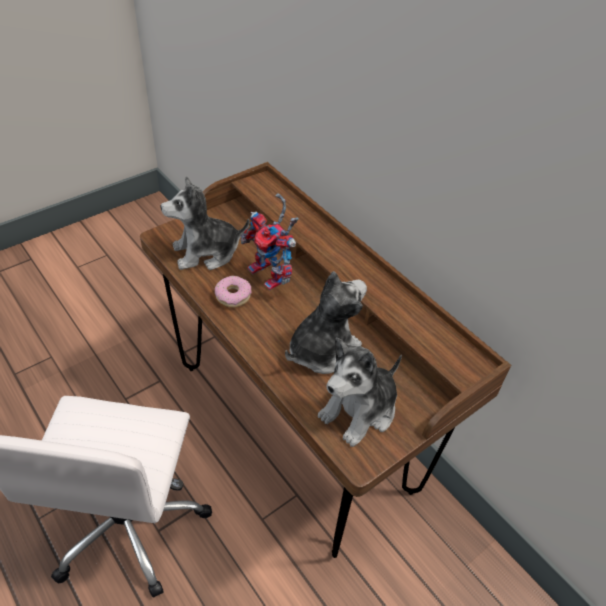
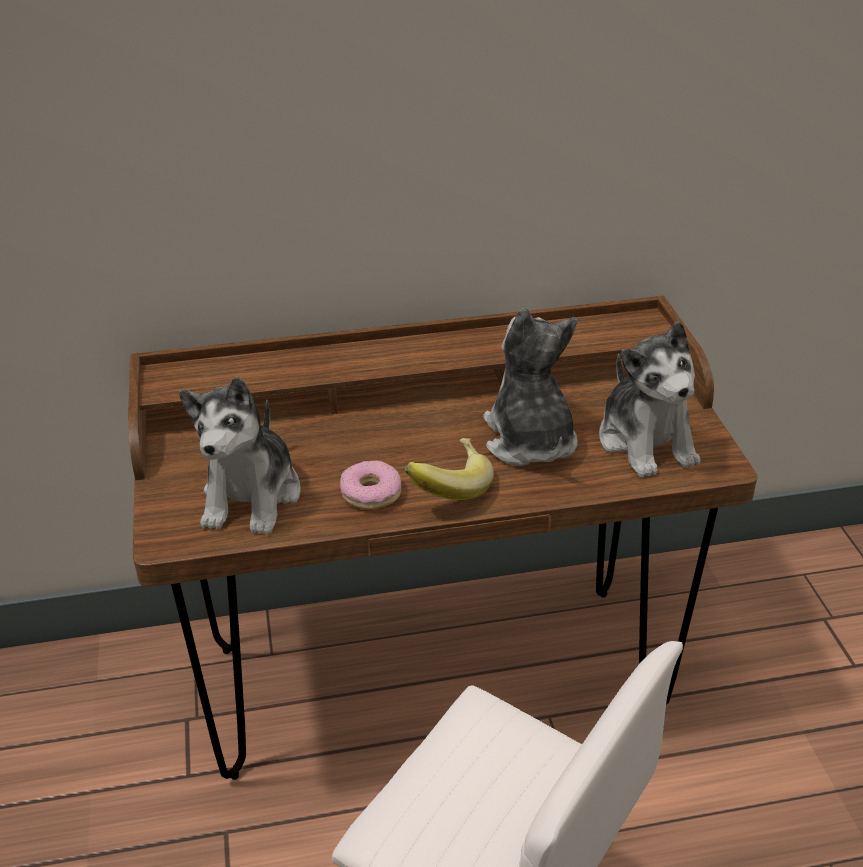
camera: 60 degrees left, 10 degrees down
(256, 325) = (448, 487): none -> banana
(272, 276) = (358, 444): toy robot -> none

